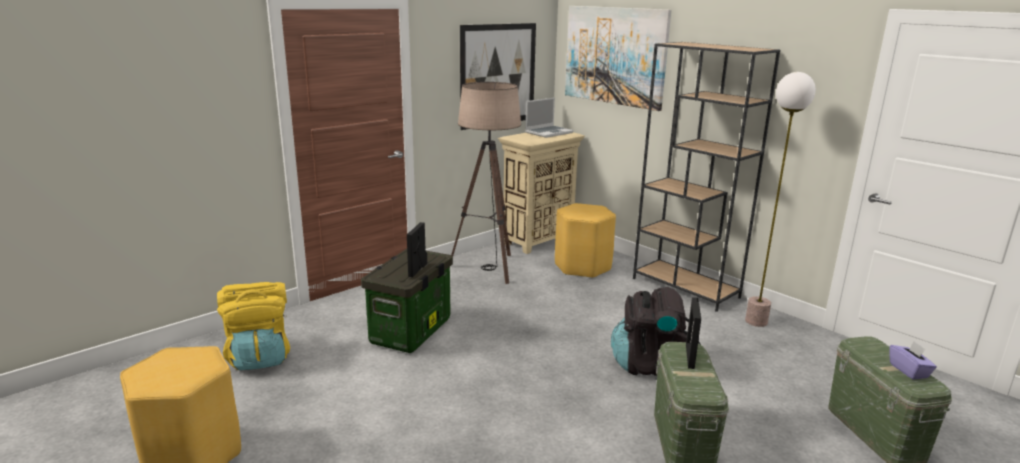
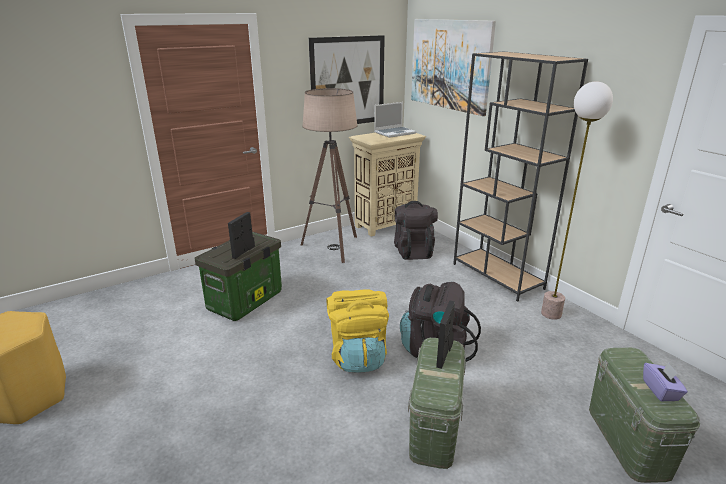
camera: 10 degrees right, 5 degrees up
(260, 357) = (119, 315): yellow backpack -> yellow backpack (358, 356)
(582, 267) = (413, 251): yellow stool -> black backpack

